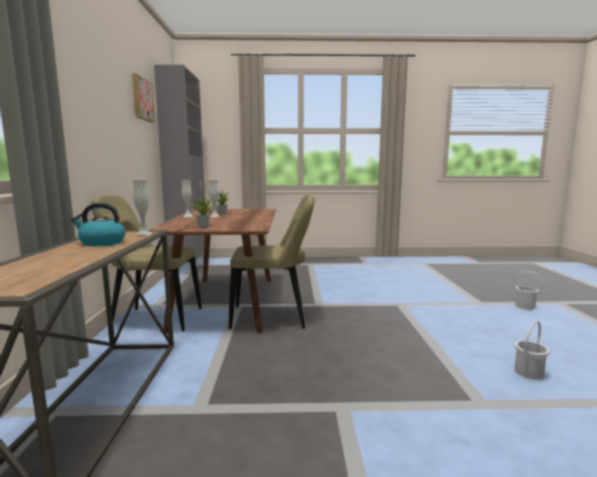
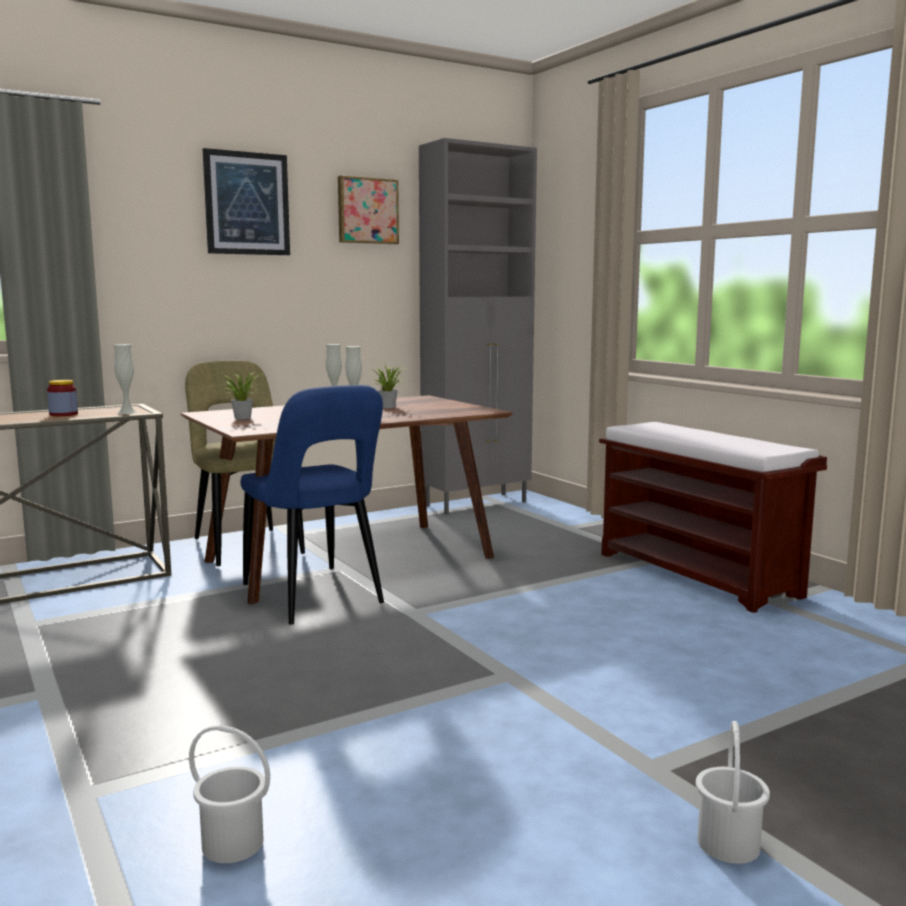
camera: 60 degrees right, 0 degrees up
(102, 242) = (63, 414): kettle -> jar
(104, 81) = (247, 203): none -> picture
(273, 317) = (315, 597): beige chair -> blue chair
(332, 263) = (698, 575): none -> brown bench

